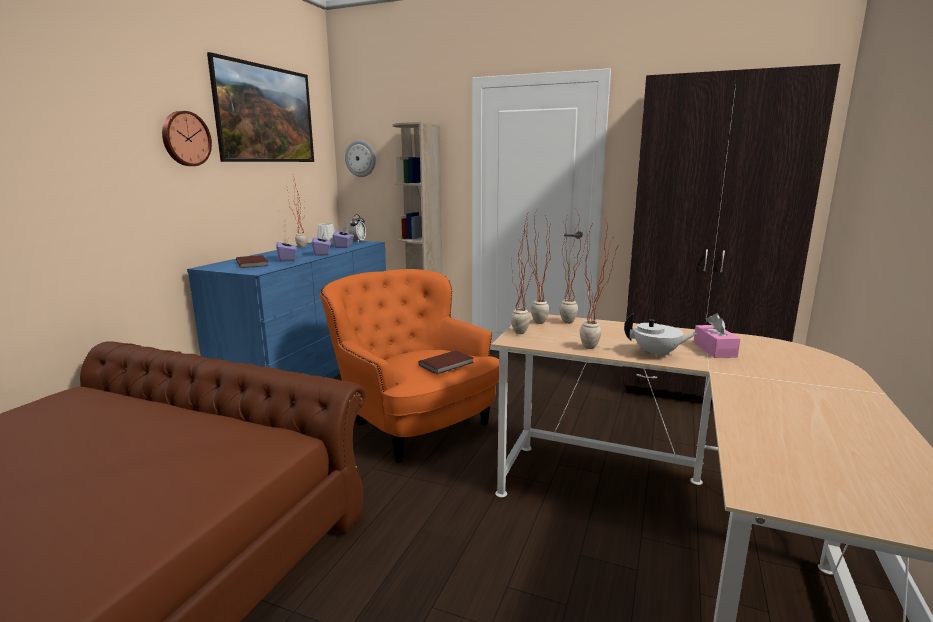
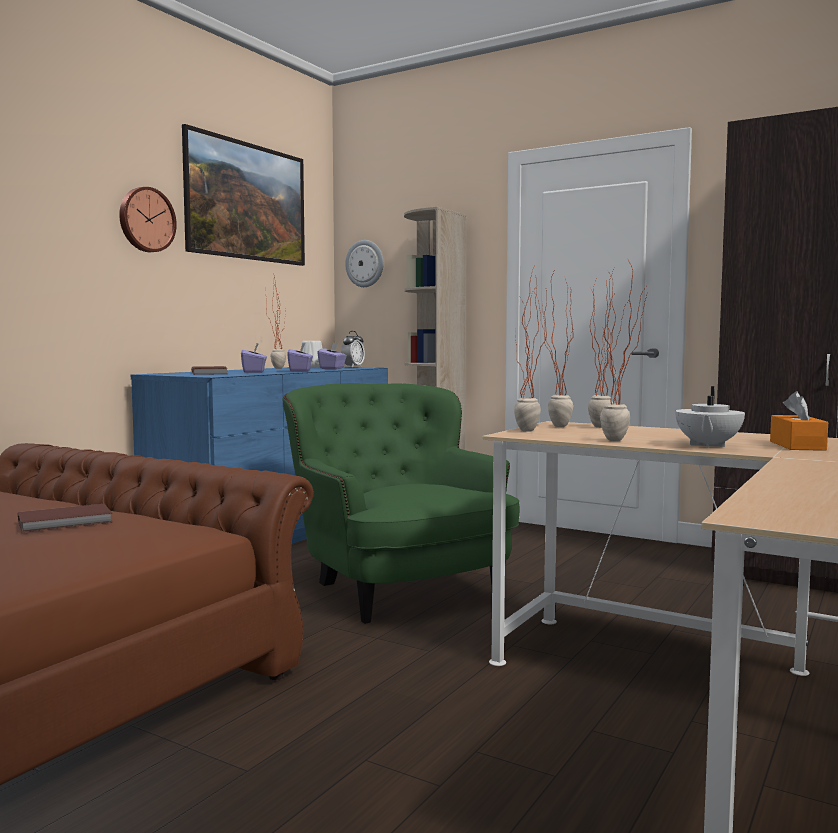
camera: 10 degrees right, 10 degrees down
(414, 423) = (398, 587): orange armchair -> green armchair
(447, 364) = (441, 493): brown book -> brown book (66, 522)
(656, 354) = (707, 446): white teapot -> white teapot turned 90 degrees clockwise
(714, 350) = (797, 445): pink tissue box -> orange tissue box

